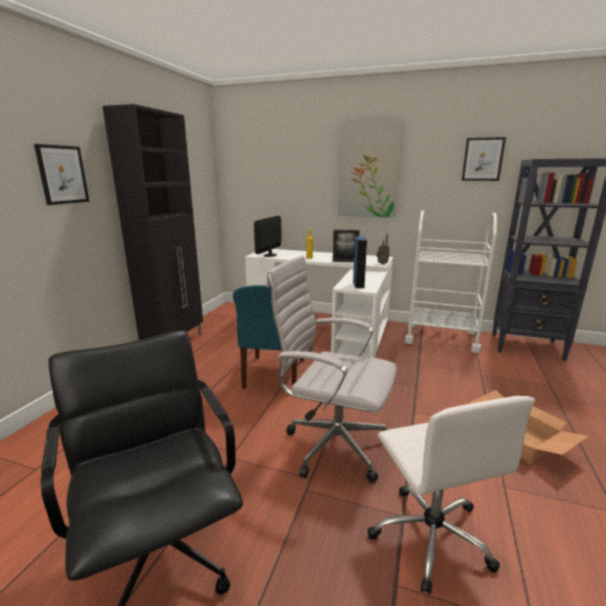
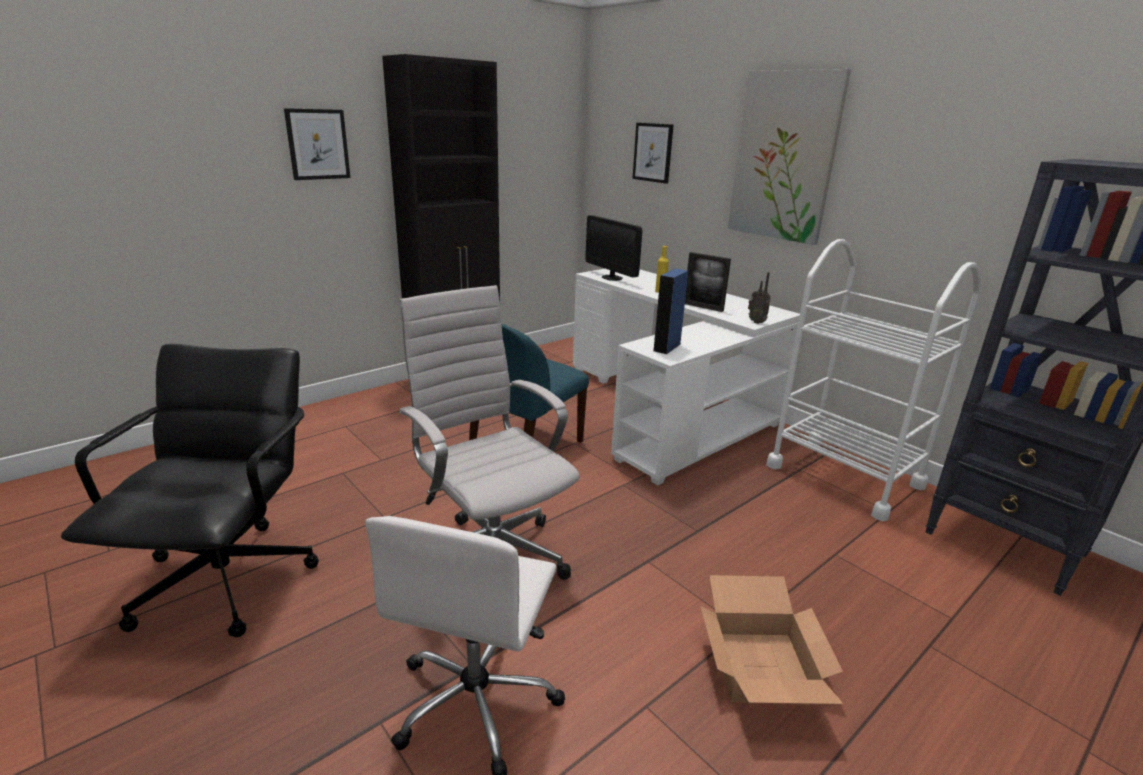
camera: 30 degrees right, 5 degrees up
(270, 255) = (612, 277): monitor -> monitor turned 90 degrees counterclockwise
(482, 159) = (993, 150): picture -> picture (653, 152)

